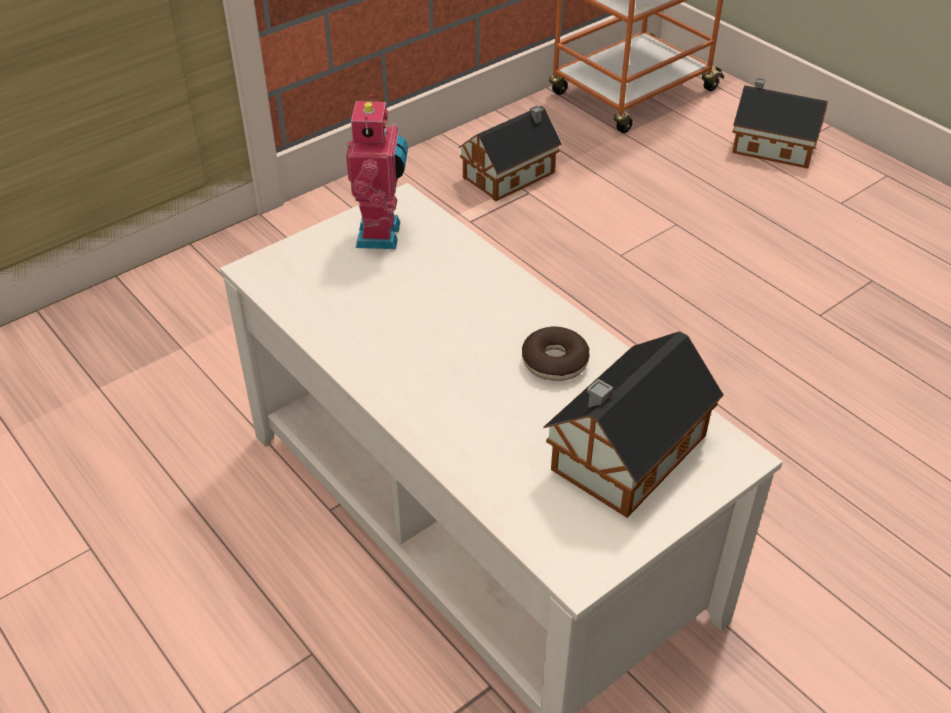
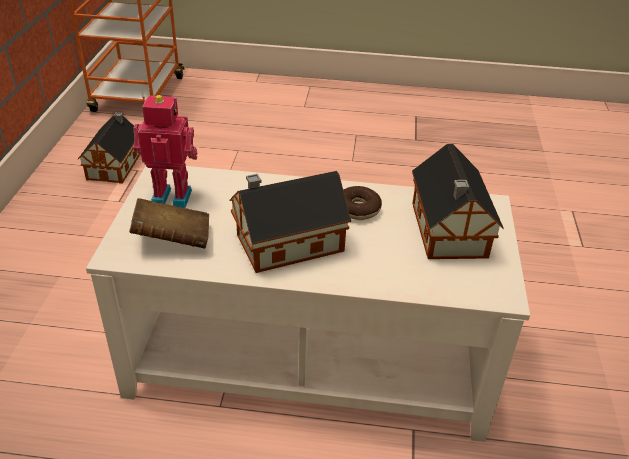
camera: 45 degrees left, 5 degrees down
(323, 283) = (172, 239): none -> brown book
(382, 234) = (172, 196): toy robot -> toy robot turned 45 degrees counterclockwise
(770, 146) = (242, 94): toy house -> toy house (285, 243)

